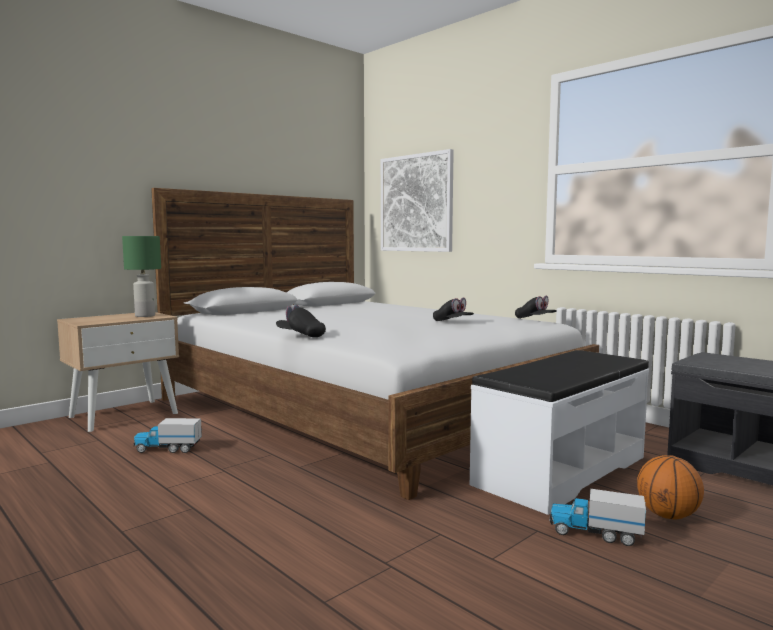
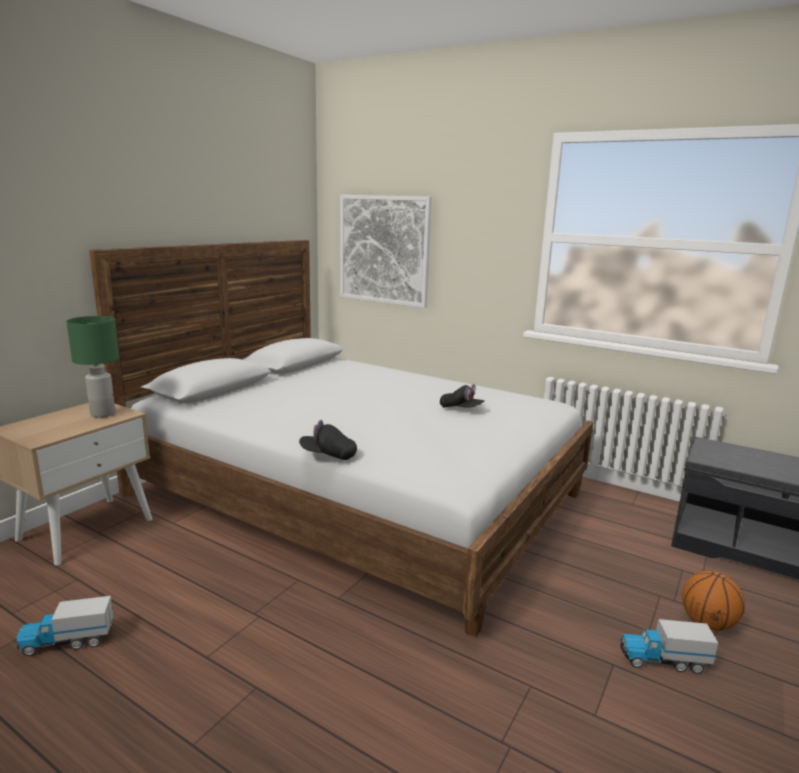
camera: 15 degrees left, 10 degrees up
(167, 449) = (173, 586): toy truck -> toy truck (67, 641)
(535, 319) = (534, 397): black cap -> none
(560, 470) = (589, 569): white bench -> none

